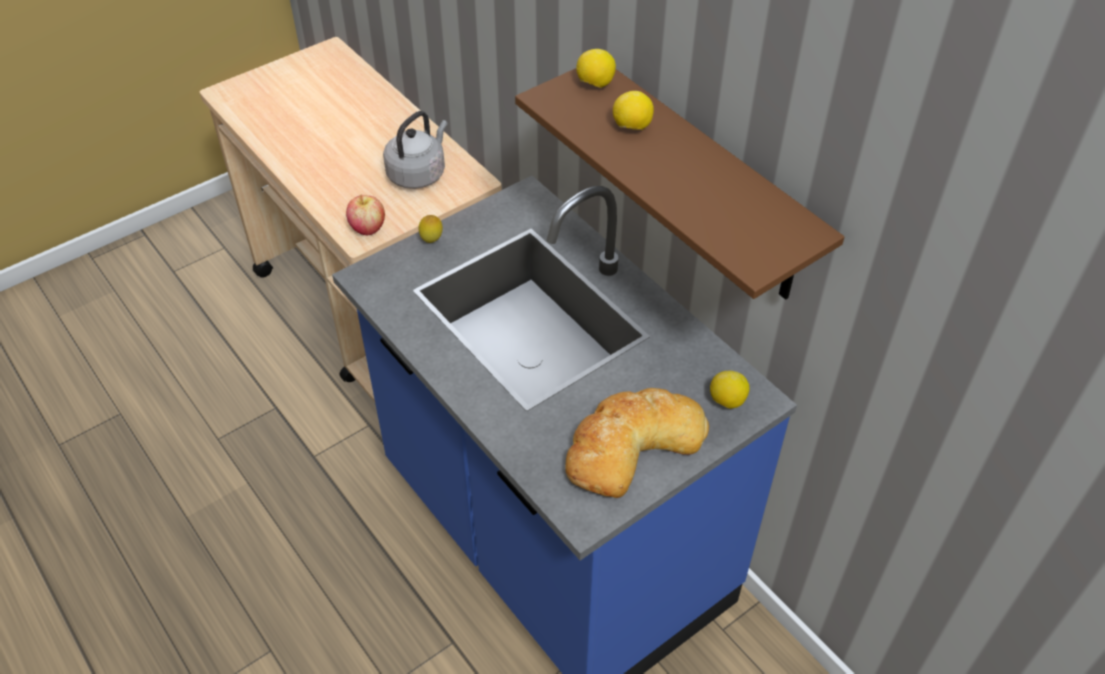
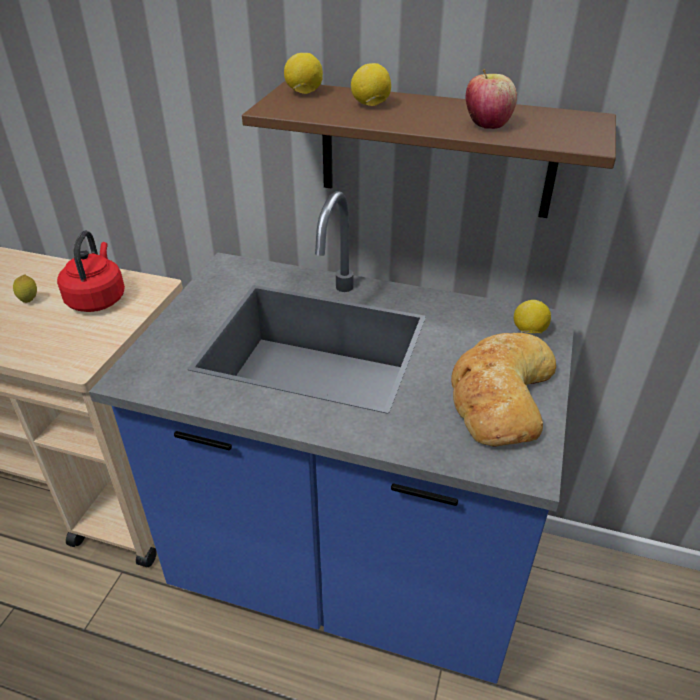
camera: 35 degrees left, 10 degrees down
(368, 228) = (81, 355): apple -> apple (487, 125)
(418, 173) = (97, 299): grey kettle -> red kettle
(432, 241) = (171, 326): lemon -> lemon (29, 301)

